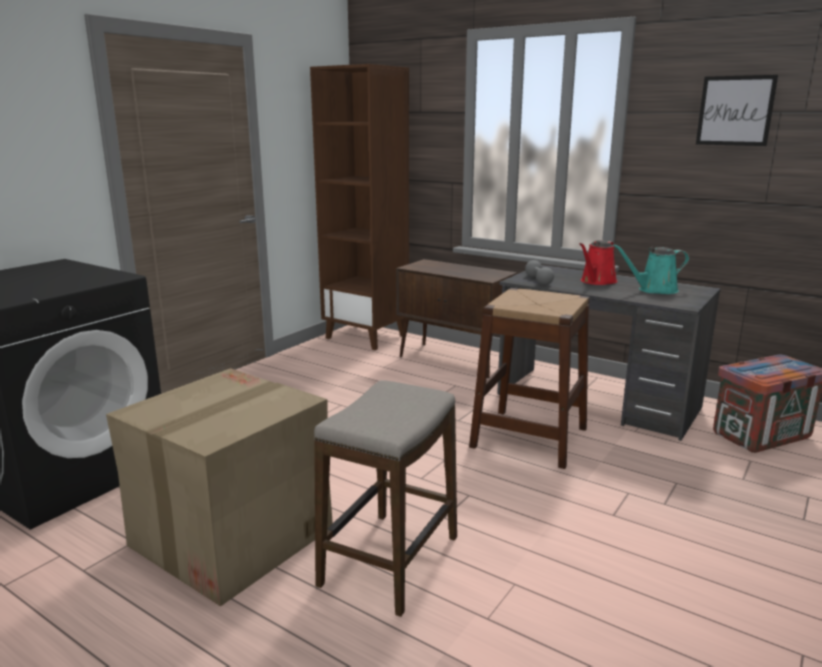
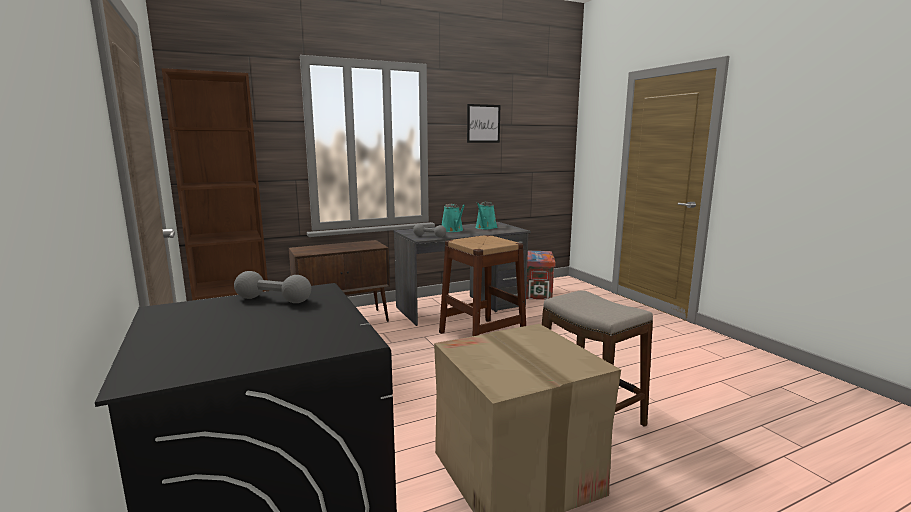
camera: 60 degrees left, 5 degrees down
(87, 274) = (273, 300): none -> grey dumbbell
(597, 281) = (453, 230): red watering can -> turquoise watering can

